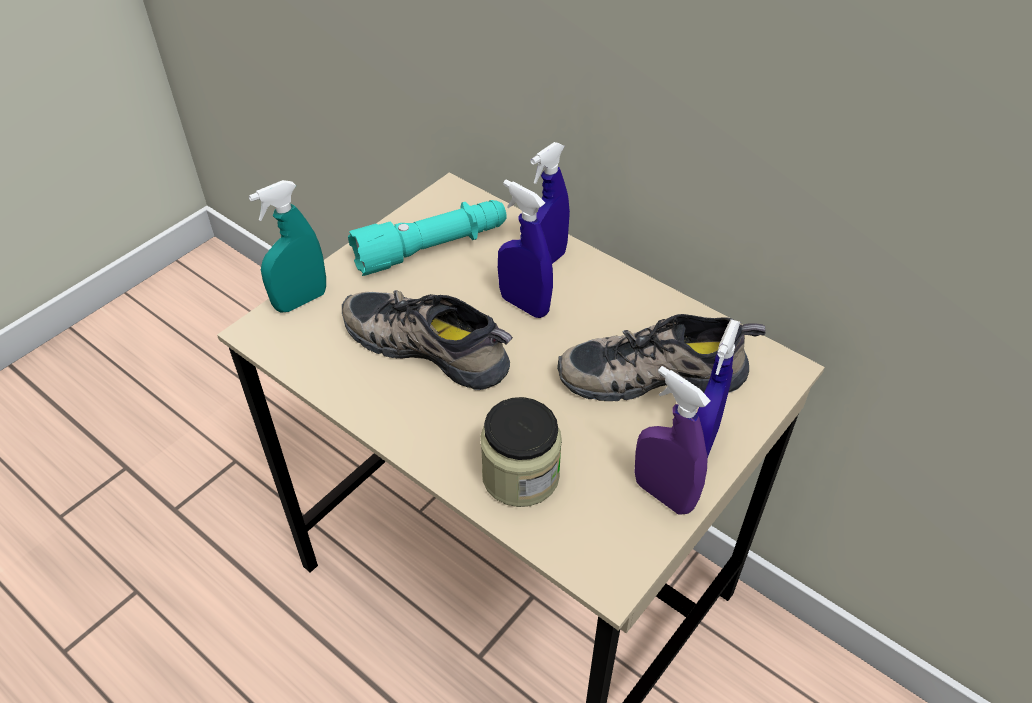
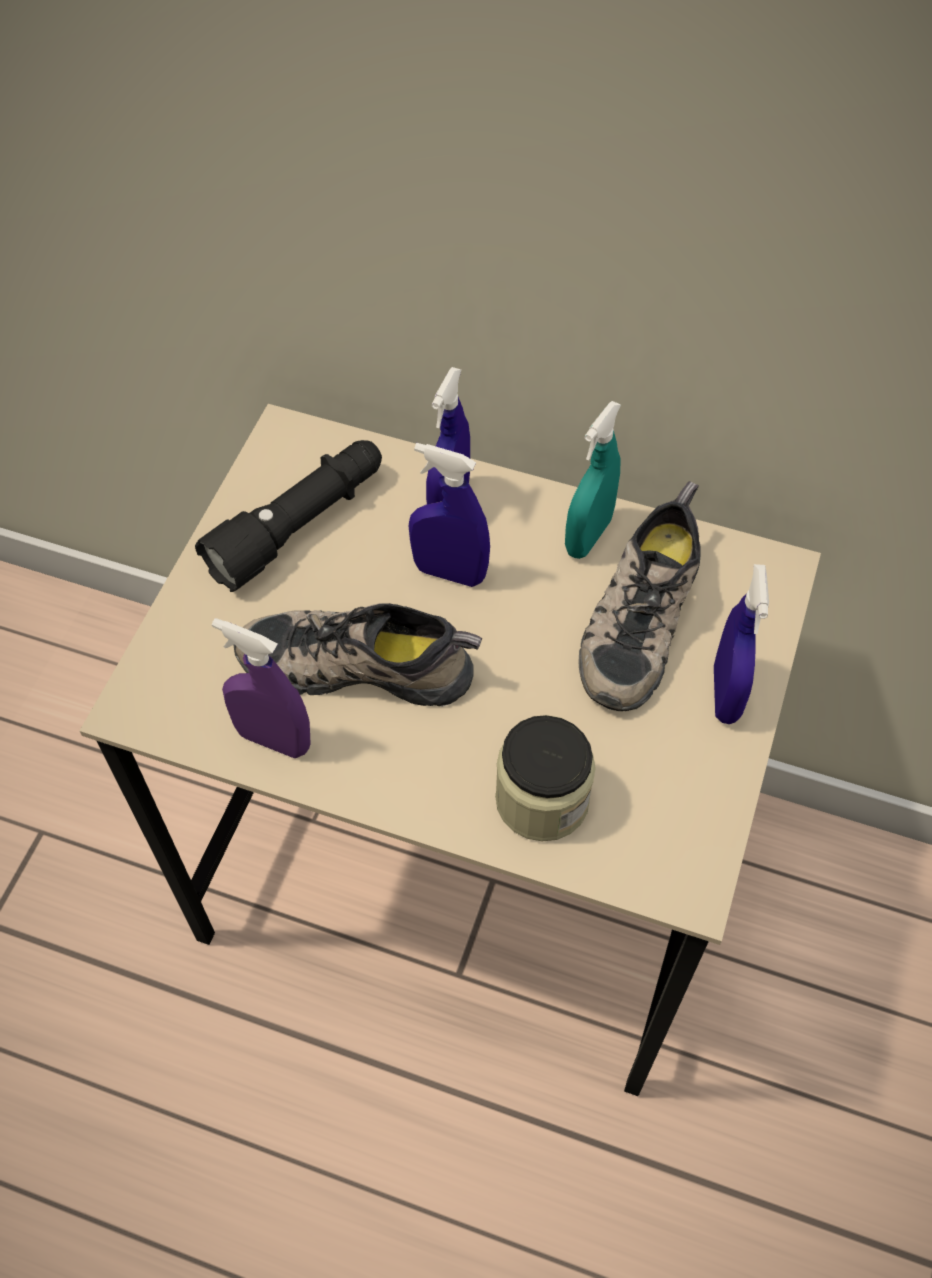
camera: 20 degrees left, 10 degrees up
(301, 301) = (166, 650): turquoise spray bottle -> turquoise spray bottle (588, 536)
(432, 249) = (299, 525): turquoise flashlight -> black flashlight
(653, 371) = (636, 617): shoe -> shoe turned 45 degrees counterclockwise
(663, 494) = (707, 770): purple spray bottle -> purple spray bottle (274, 739)

